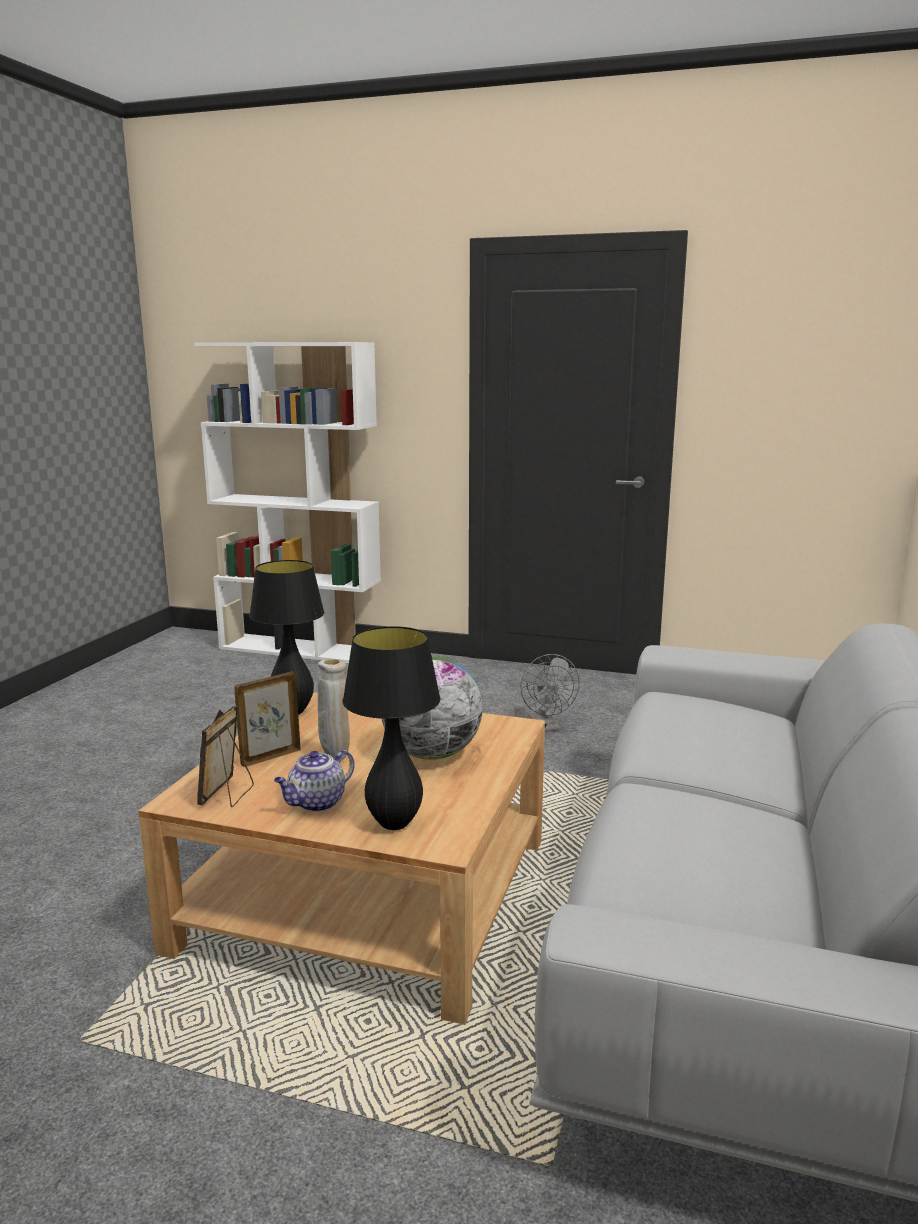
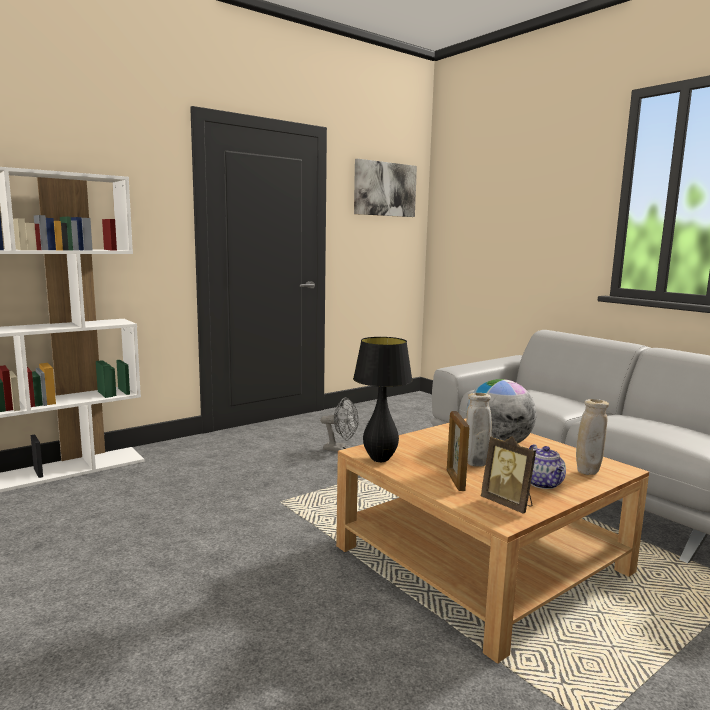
camera: 55 degrees left, 5 degrees down
(394, 823) = (587, 473): black table lamp -> beige vase
(813, 322) = (384, 189): none -> picture

